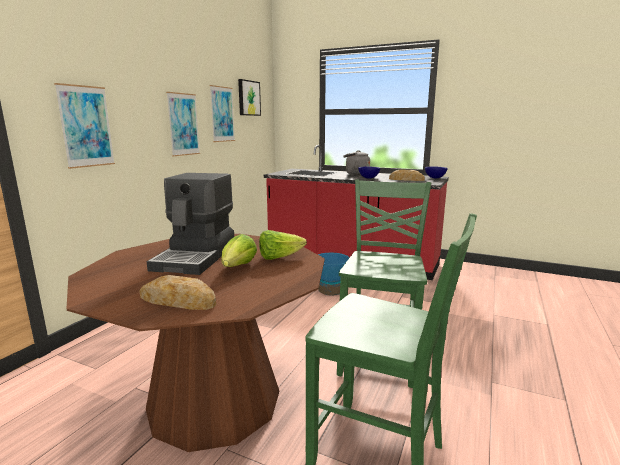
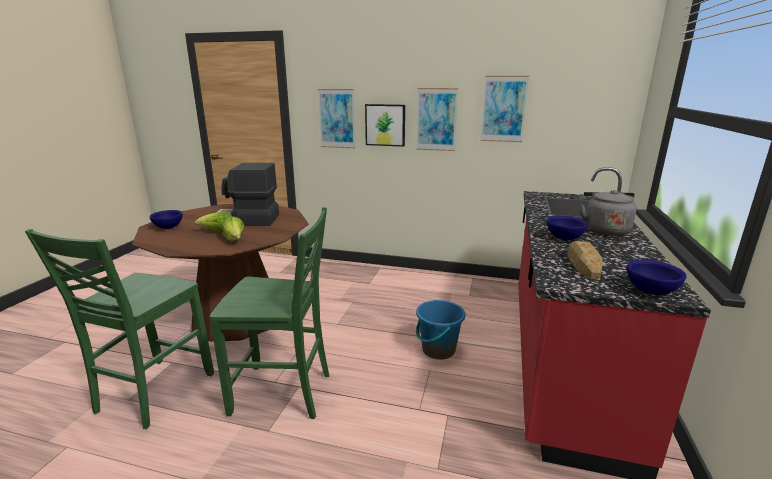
camera: 80 degrees right, 5 degrees up
(178, 300) = (168, 227): bread -> blue bowl
(248, 98) = (568, 86): picture -> picture (385, 125)

